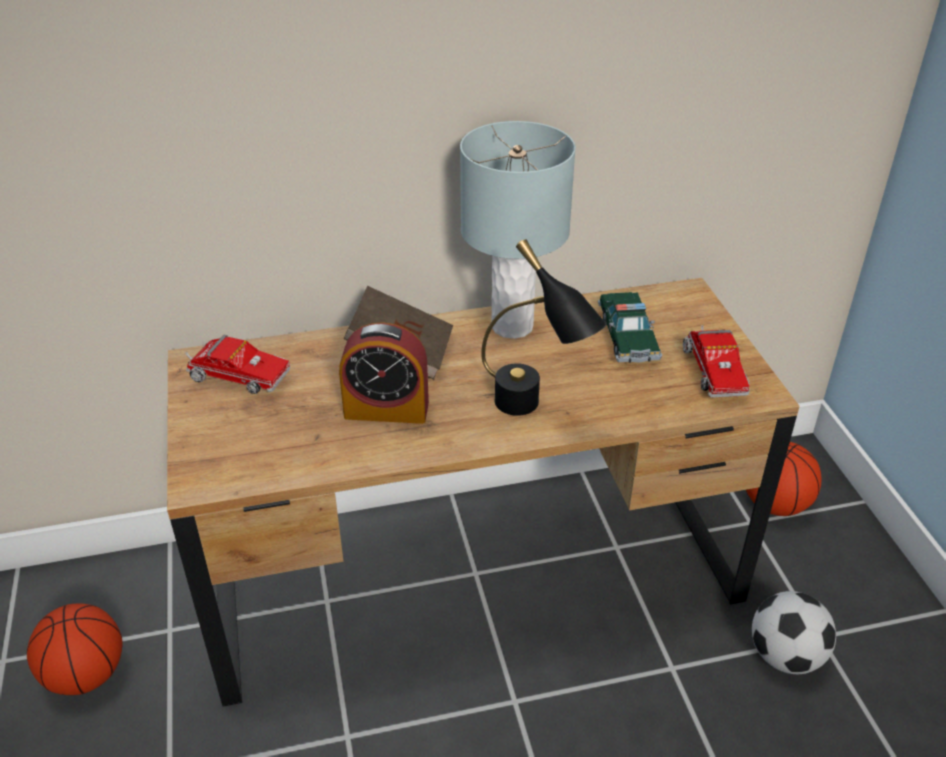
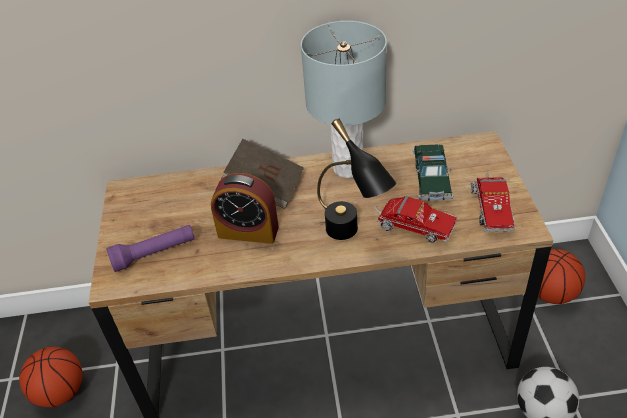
camera: 10 degrees right, 5 degrees up
(235, 377) = (148, 203): toy truck -> toy truck (411, 227)
(255, 443) = (154, 254): none -> purple flashlight

